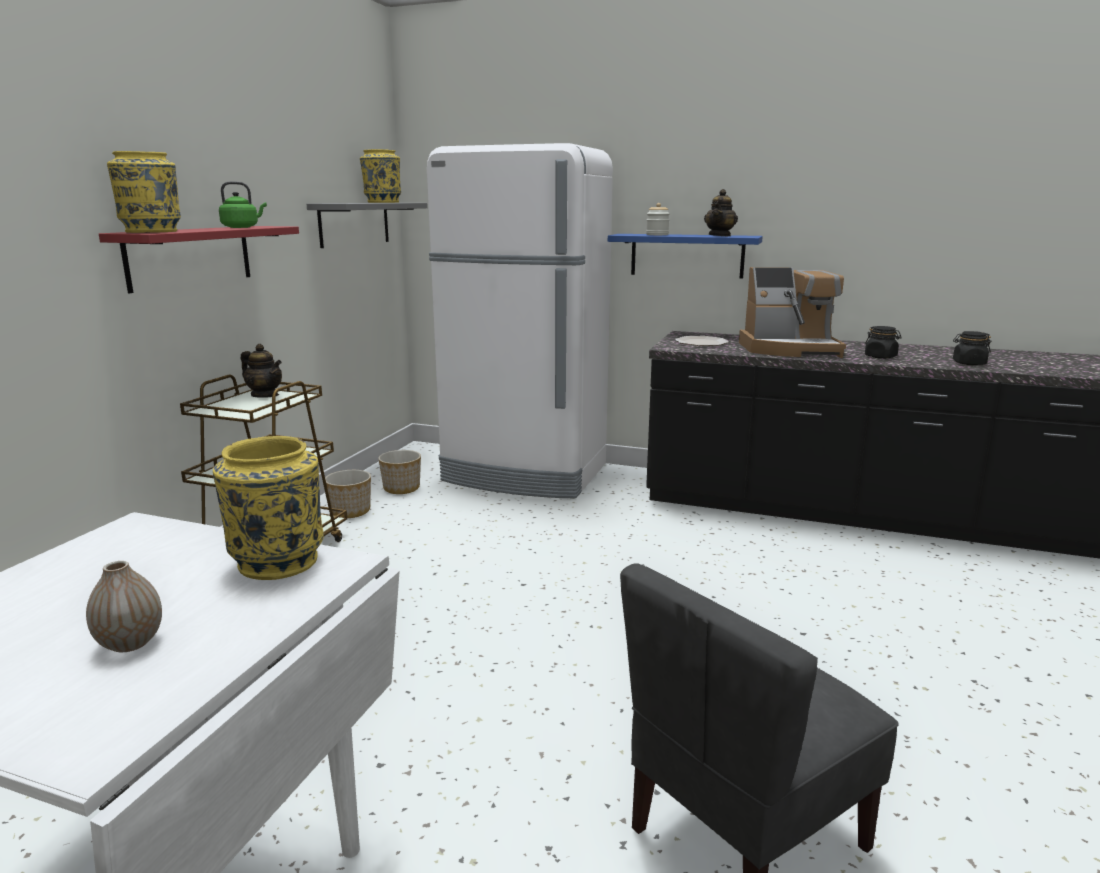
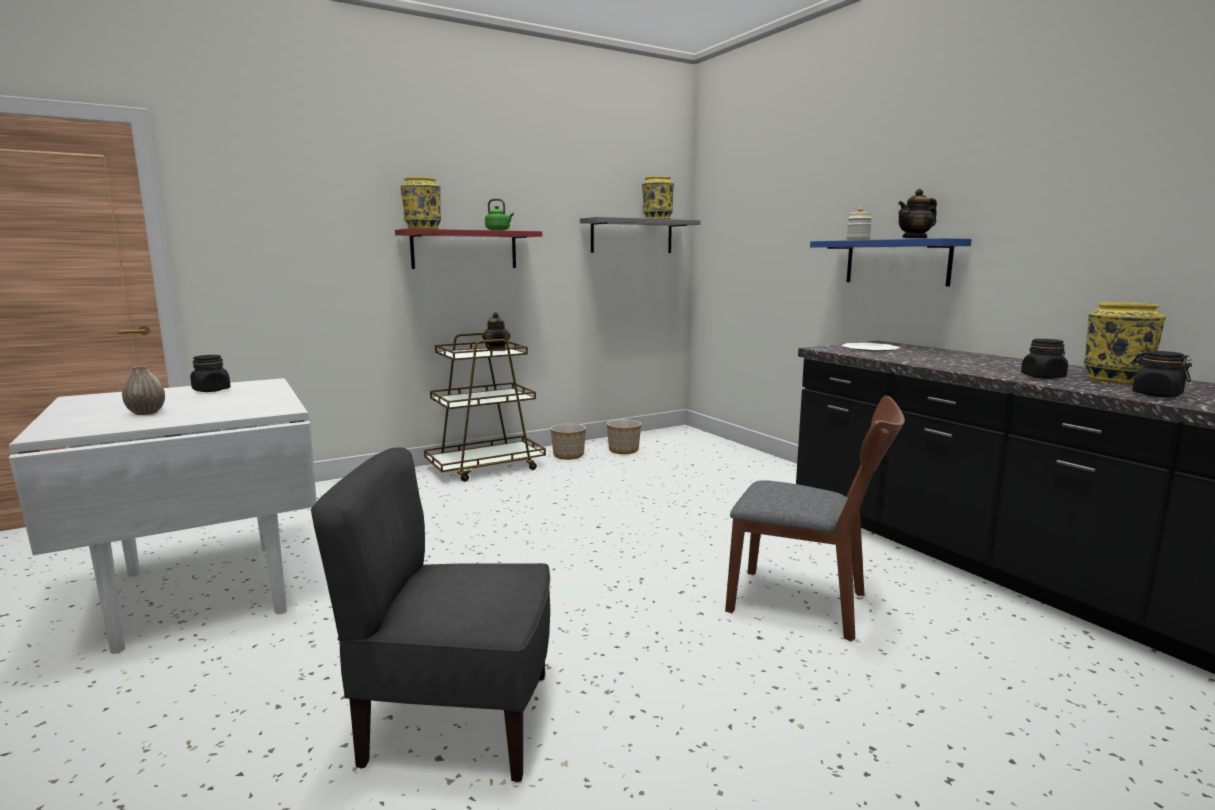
camera: 40 degrees right, 5 degrees down
(87, 567) = (211, 390): none -> black jar
(277, 561) = (266, 403): yellow vase -> yellow vase (1115, 379)
(525, 474) = (730, 462): white fridge -> none
(787, 591) = (808, 605): none -> brown chair
(790, 349) = (948, 361): coffee machine -> none

